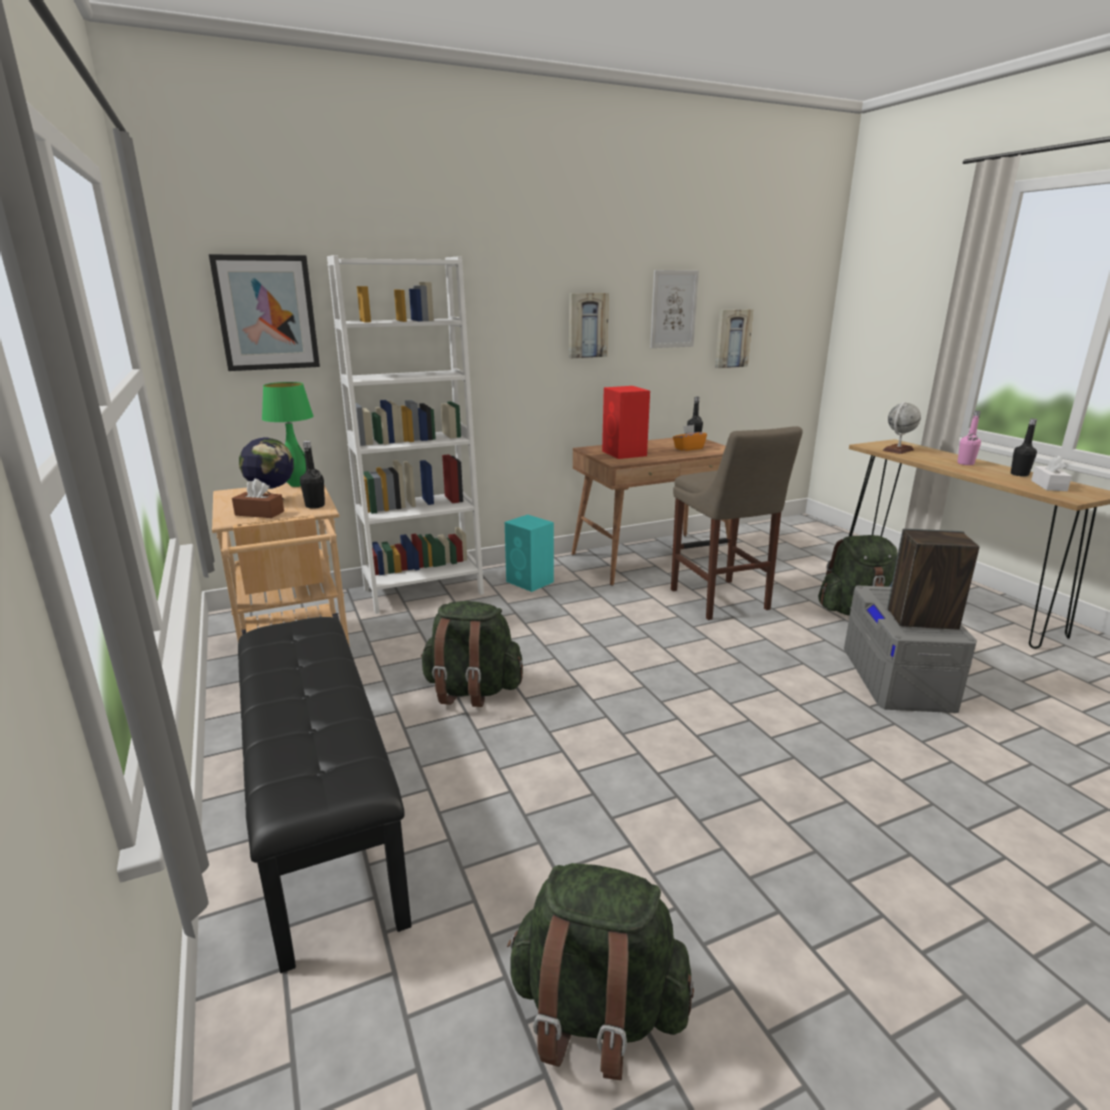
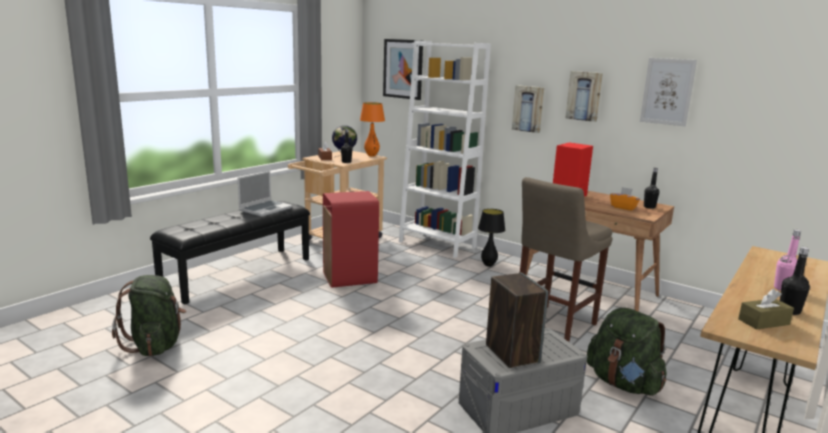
camera: 60 degrees right, 5 degrees down
(295, 653) = (265, 209): none -> laptop
(297, 485) = (371, 155): green table lamp -> orange table lamp
(472, 690) = (349, 278): green backpack -> red trash can
(530, 582) = (488, 265): turquoise speaker -> black table lamp
(732, 338) = (735, 126): picture -> picture (528, 108)
(898, 450) = (774, 262): globe -> none
(1048, 486) = (763, 322): white tissue box -> brown tissue box

